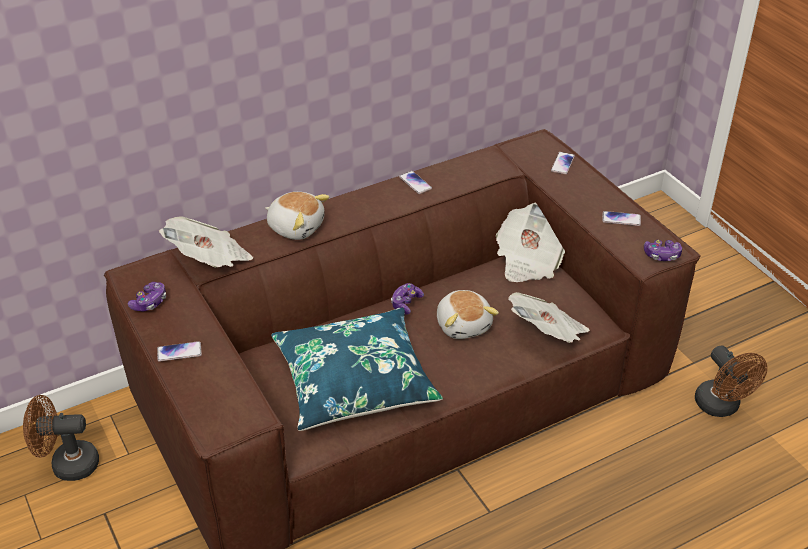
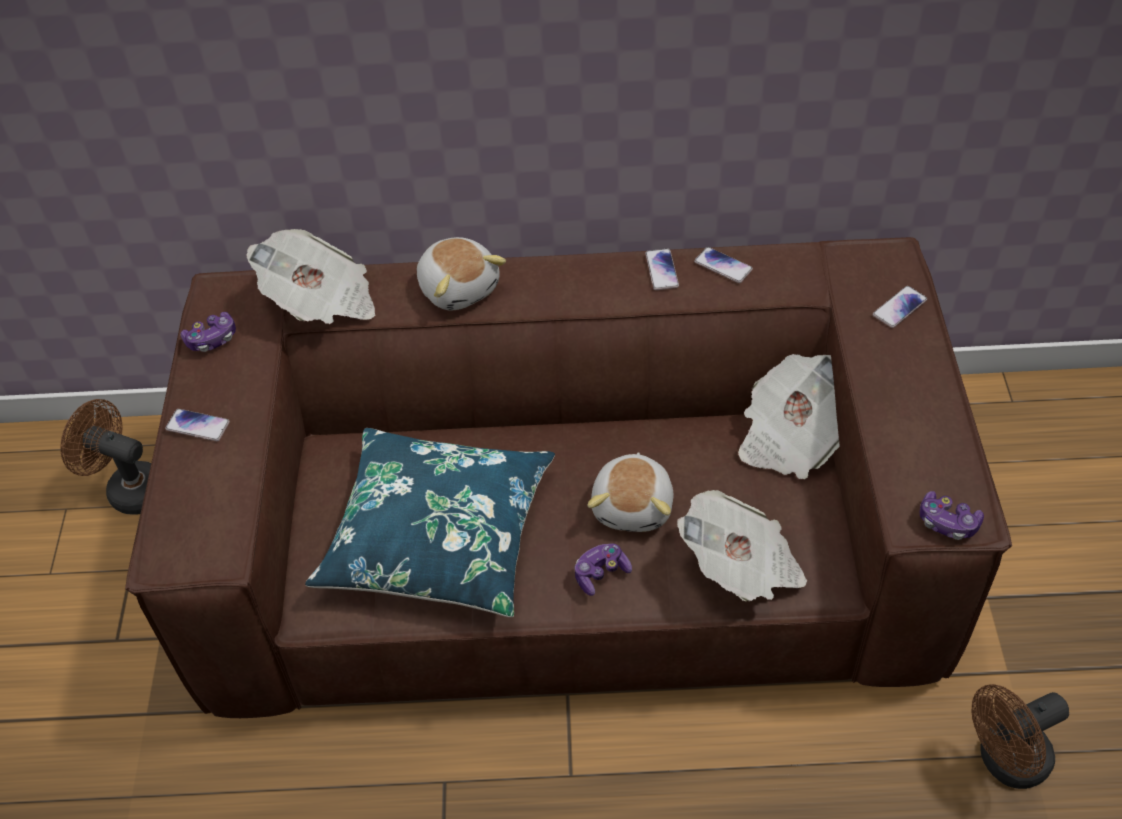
camera: 30 degrees right, 10 degrees up
(406, 303) = (579, 442): game controller -> game controller (601, 573)
(621, 219) = (925, 436): phone -> phone (723, 266)
(721, 407) = (1005, 762): brown fan -> brown fan turned 60 degrees clockwise

